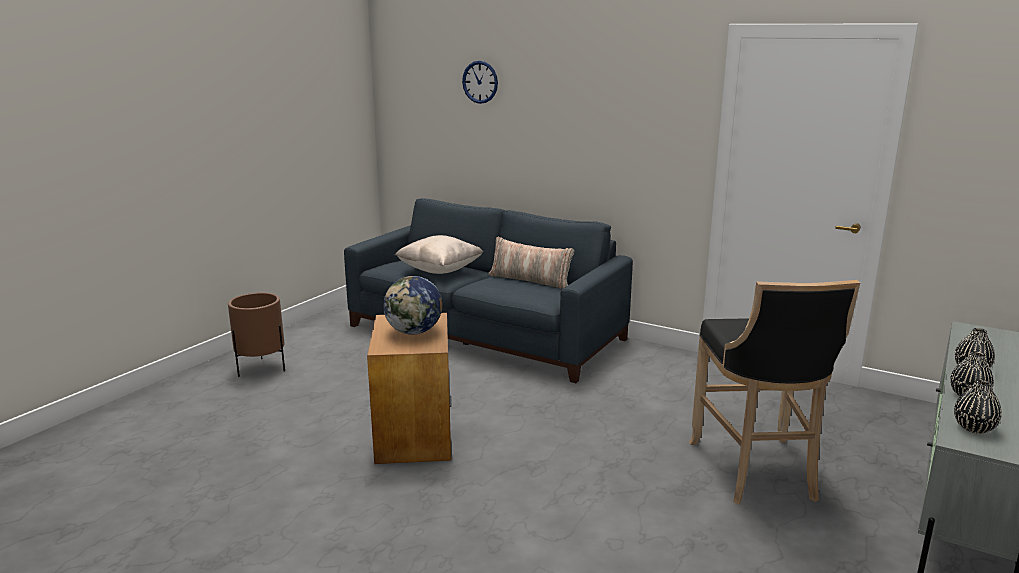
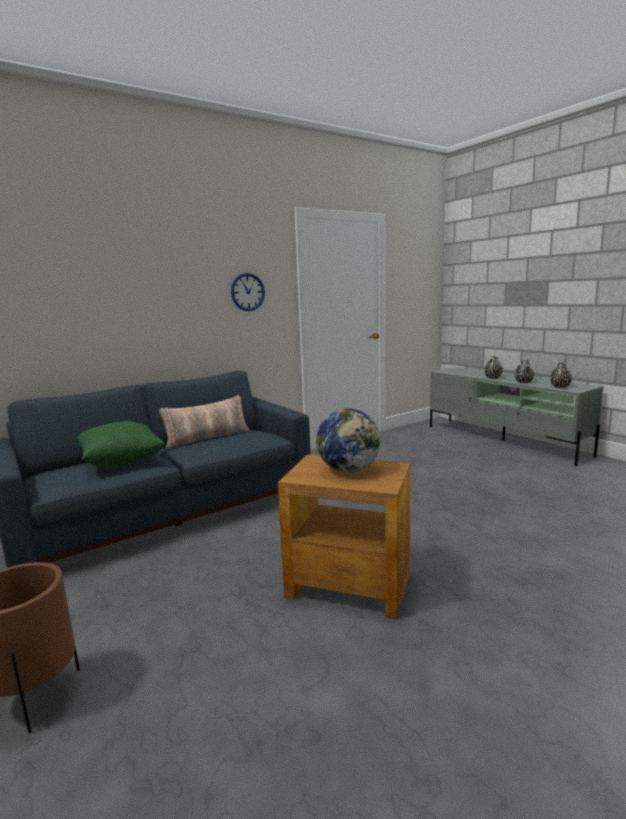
camera: 65 degrees left, 5 degrees down
(440, 270) = (122, 462): beige pillow -> green pillow
(480, 82) = (69, 255): wall clock -> wall clock (247, 292)
(756, 472) = (469, 472): black stool -> none

